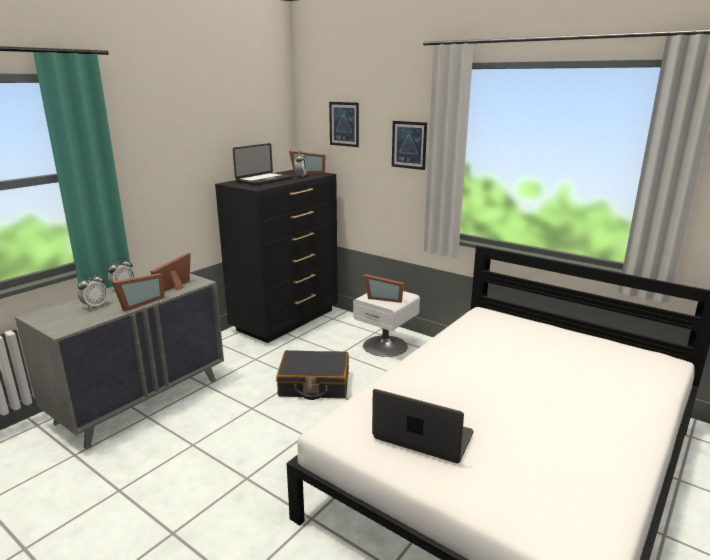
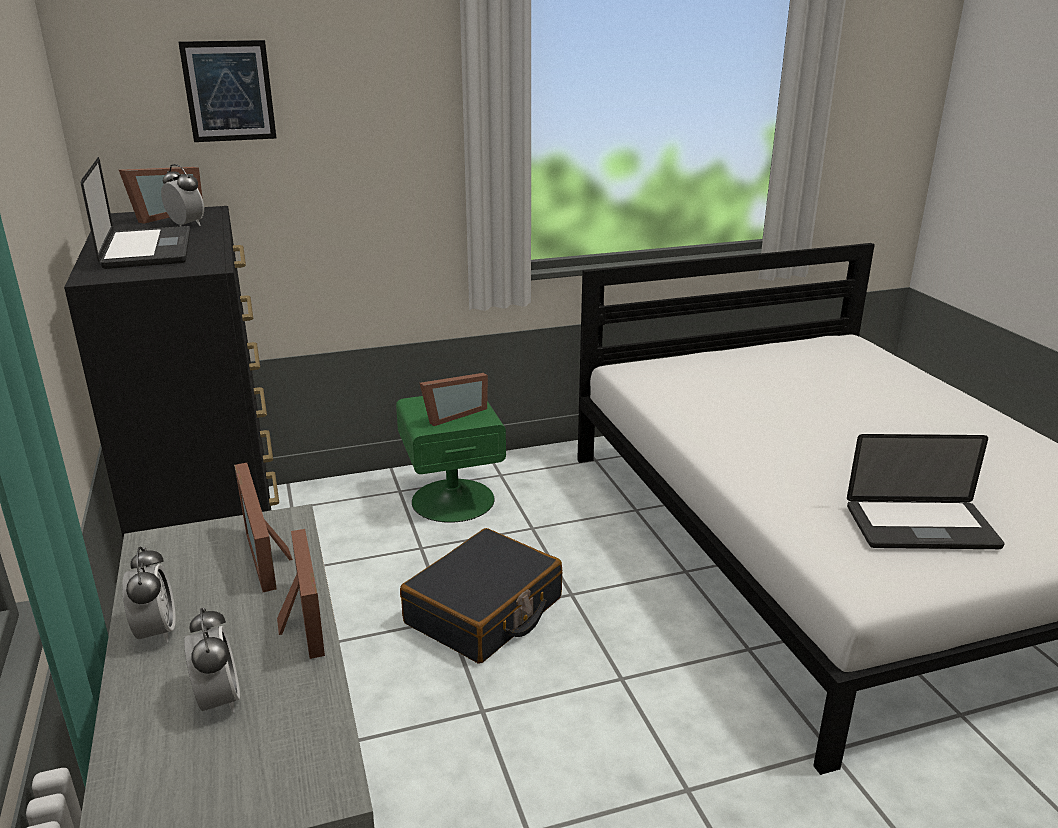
camera: 55 degrees left, 5 degrees up
(385, 345) = (453, 499): white nightstand -> green nightstand
(409, 145) = (400, 119): picture -> none
(423, 436) = (921, 527): laptop -> laptop turned 150 degrees counterclockwise

